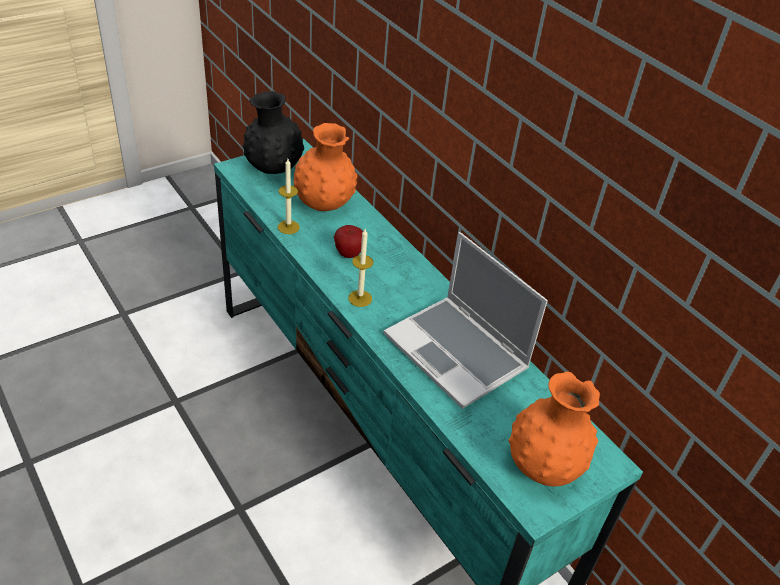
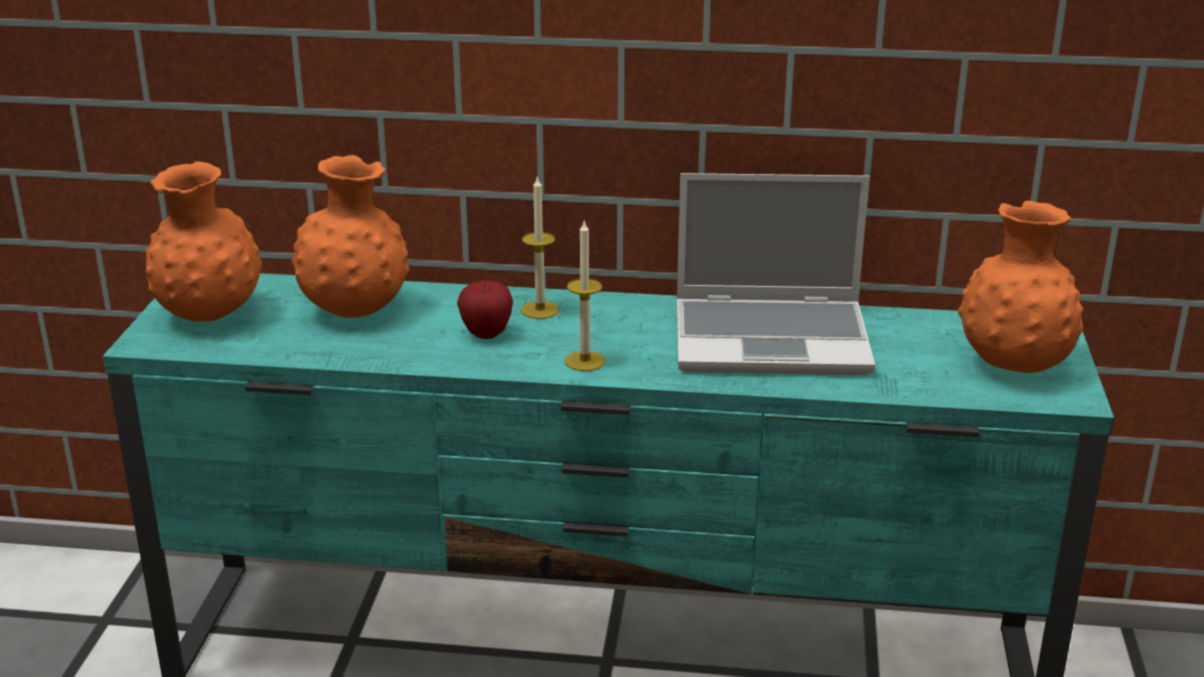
camera: 45 degrees left, 15 degrees down
(273, 169) = (209, 316): black vase -> orange vase
(288, 227) = (357, 354): candle -> candle (540, 310)

